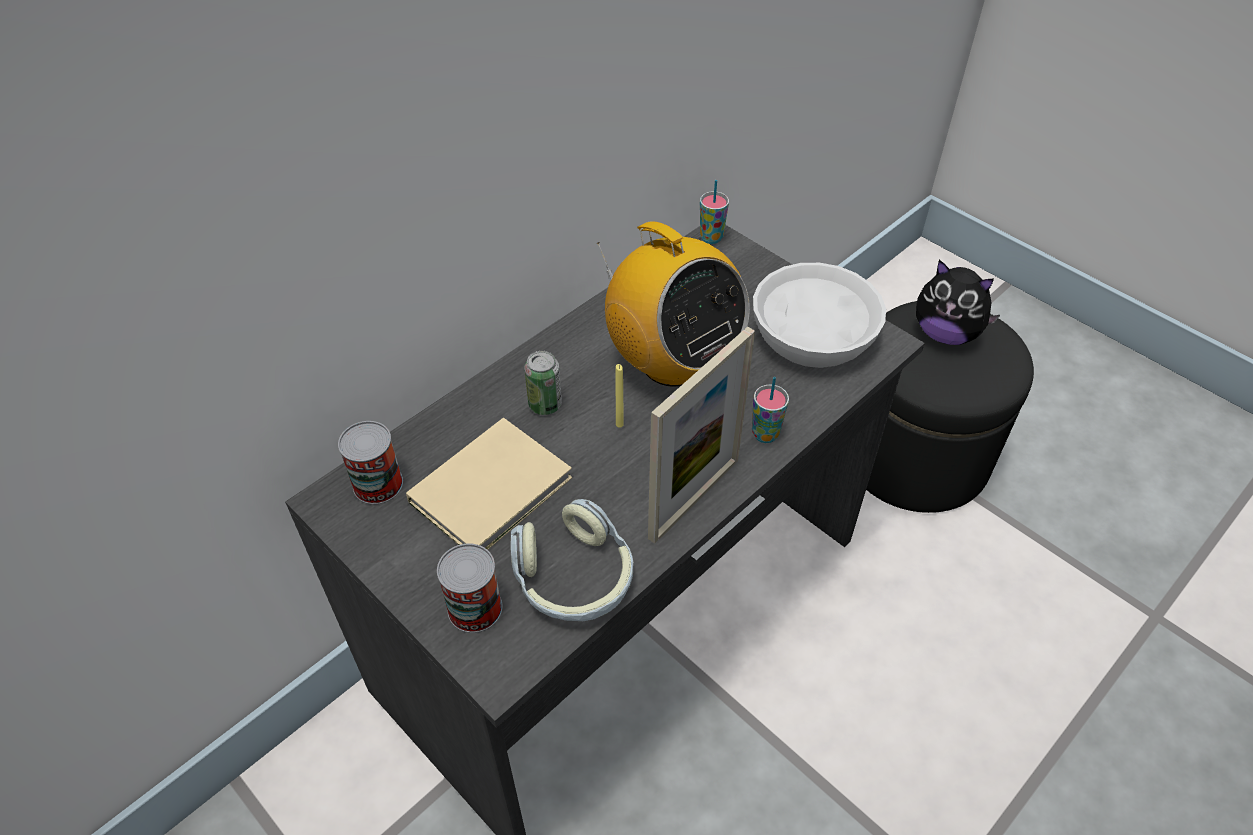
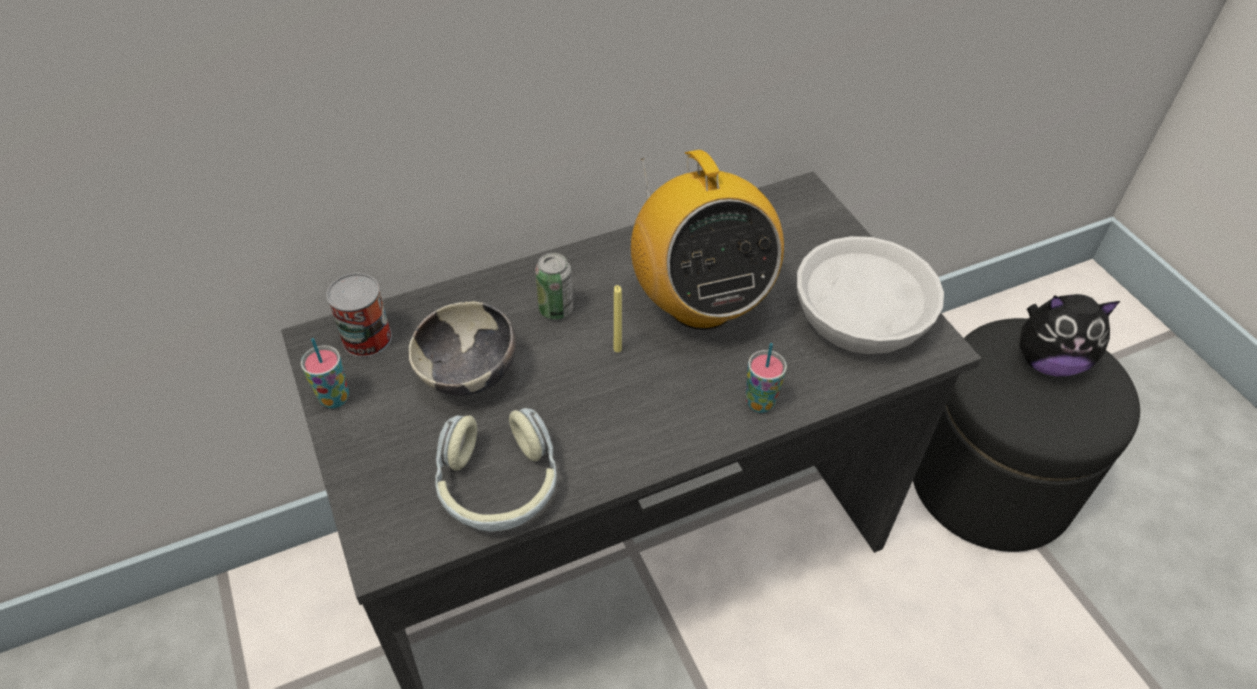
camera: 20 degrees right, 0 degrees up
(475, 608) = (393, 483): can -> none
(495, 489) = (469, 375): beige book -> bowl
(694, 498) = (655, 445): picture frame -> none
(711, 238) = (801, 191): cup -> cup (334, 398)
(945, 333) = (1048, 361): plush toy -> plush toy turned 45 degrees counterclockwise

